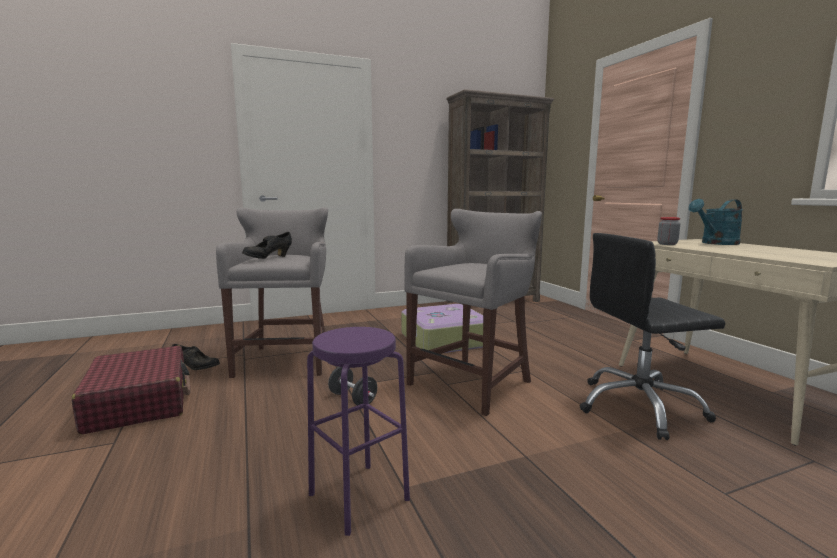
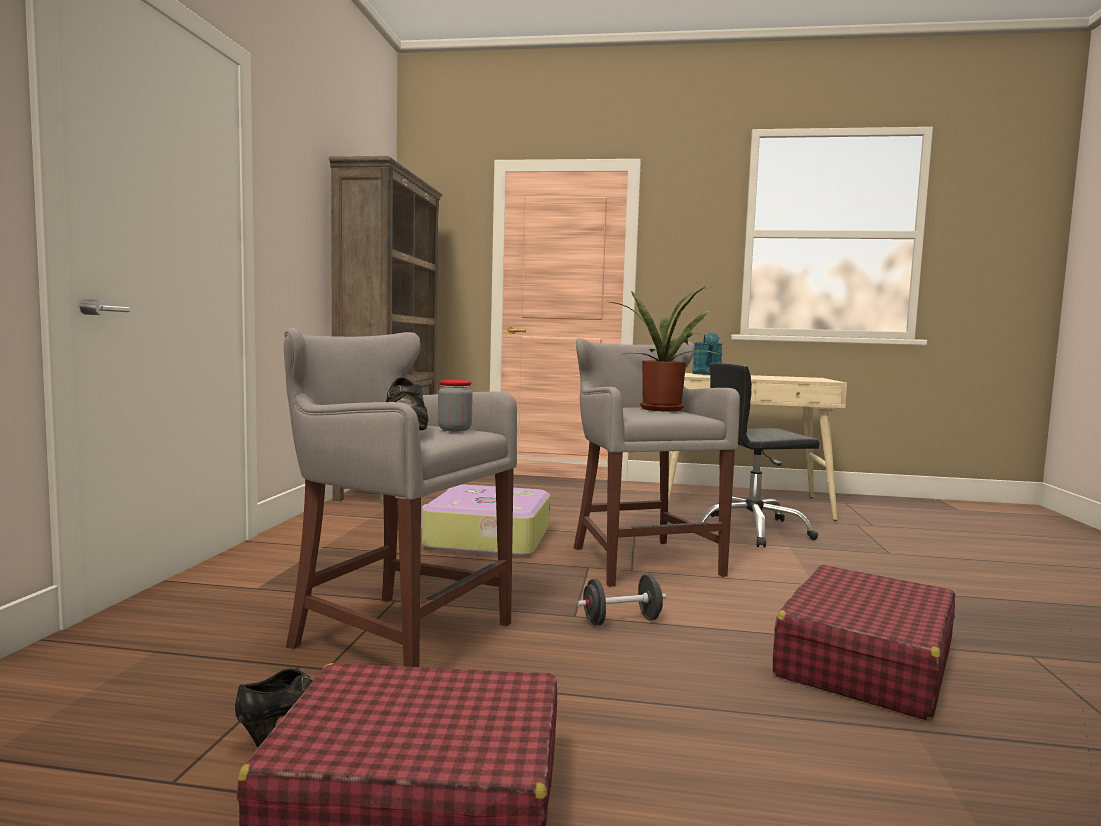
camera: 60 degrees left, 5 degrees down
(358, 496) = (864, 663): purple stool -> red suitcase
(486, 267) = (662, 409): none -> potted plant
(639, 407) = (752, 530): black office chair -> black office chair turned 60 degrees clockwise
(667, 244) = (698, 376): jar -> jar (454, 429)

